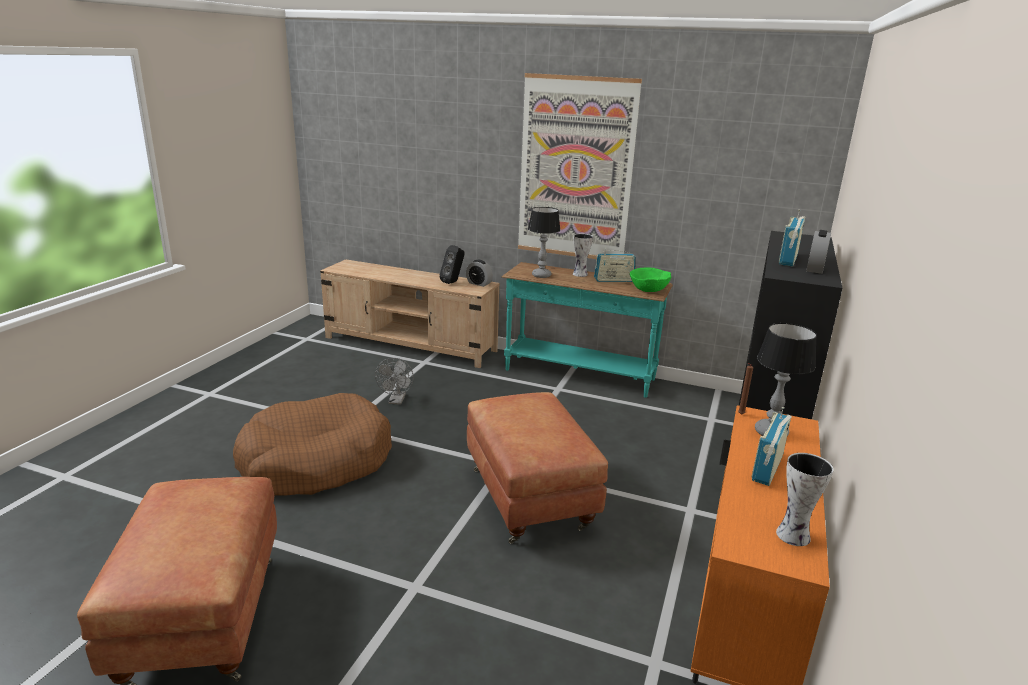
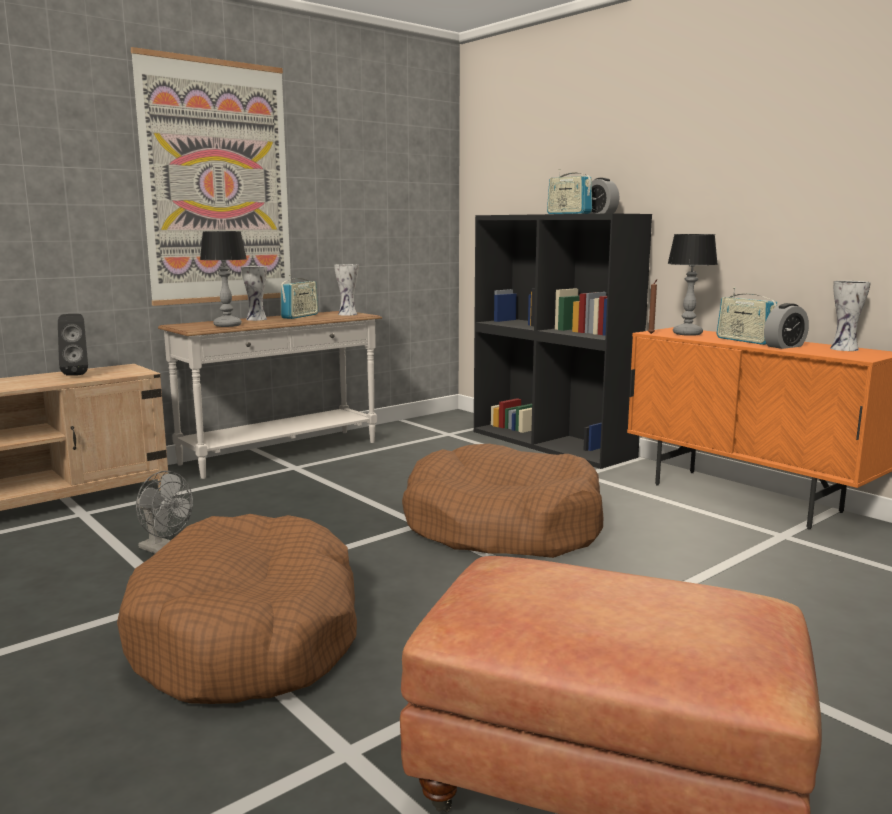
camera: 60 degrees left, 10 degrees down
(479, 283) = (114, 368): alarm clock -> alarm clock (784, 346)
(530, 498) = (502, 526): brown ottoman -> brown dog bed
(579, 375) = (282, 453): turquoise console table -> white console table
(648, 289) = (348, 314): green bowl -> vase

